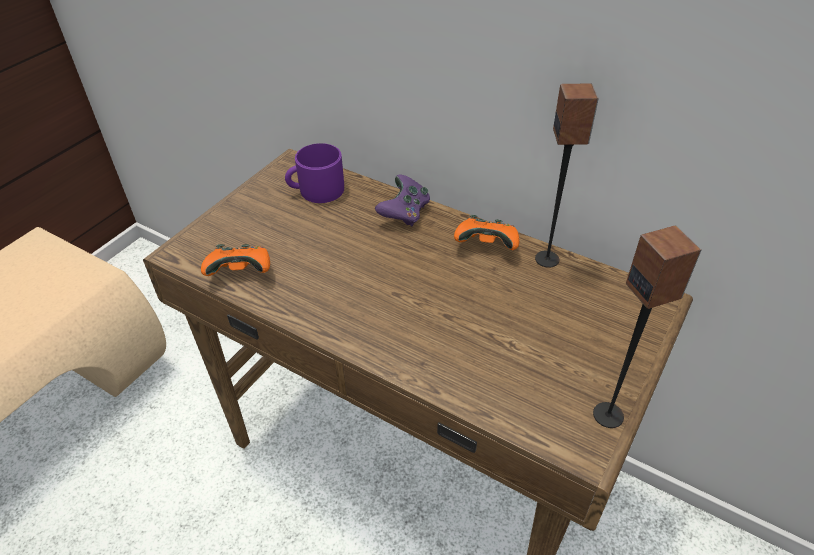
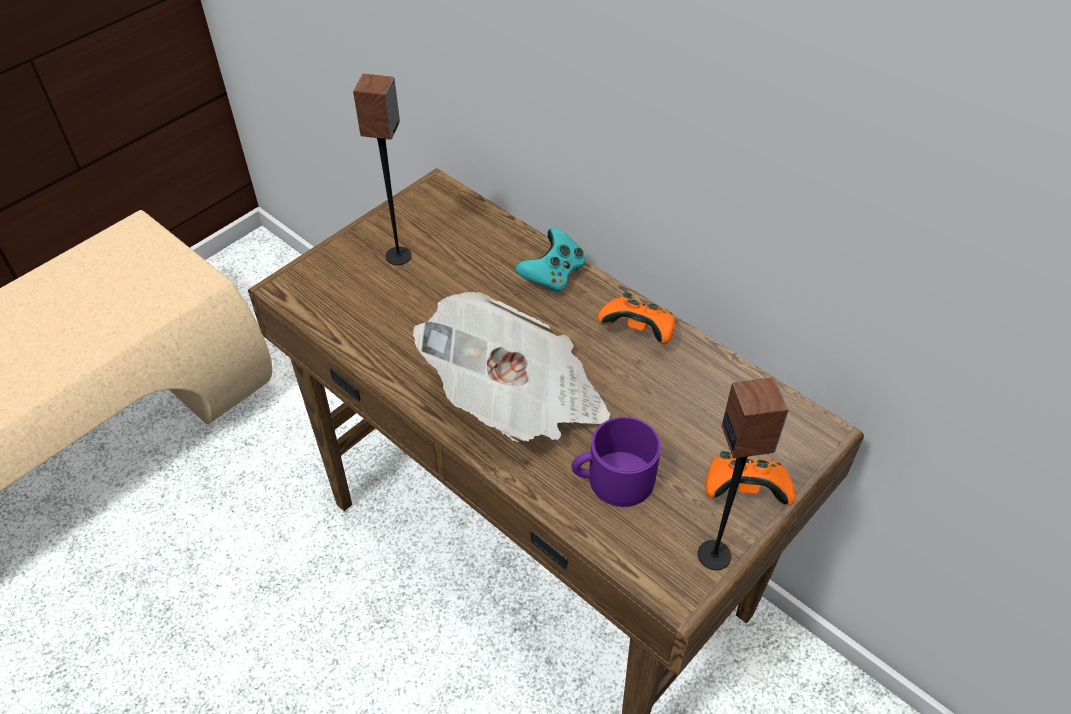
camera: 10 degrees right, 5 degrees up
(241, 272) = (351, 323): orange game controller -> orange game controller (745, 491)
(316, 190) = (456, 230): purple mug -> purple mug (612, 479)
(401, 313) = (517, 400): none -> newspaper
(404, 213) = (552, 275): purple game controller -> turquoise game controller
(547, 259) = (705, 359): speaker -> speaker (399, 256)

